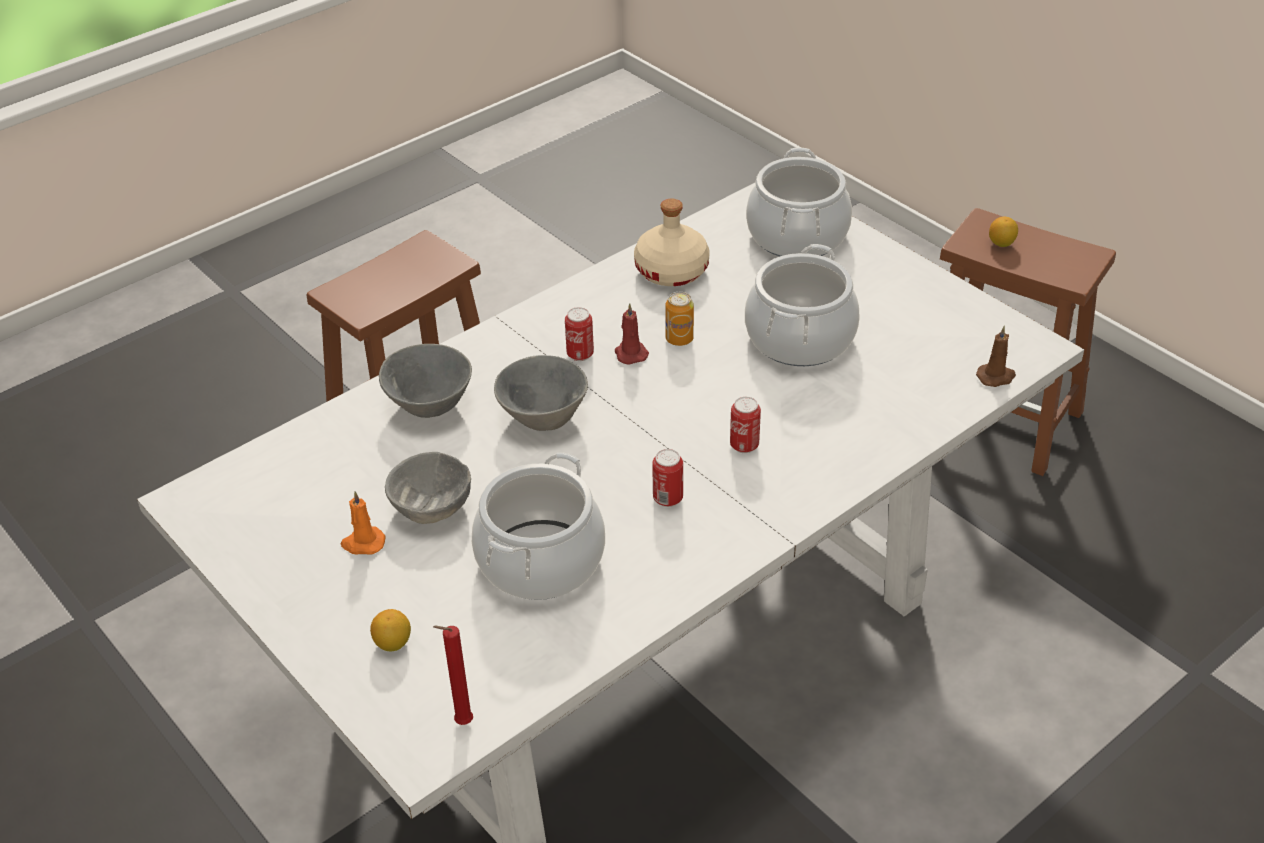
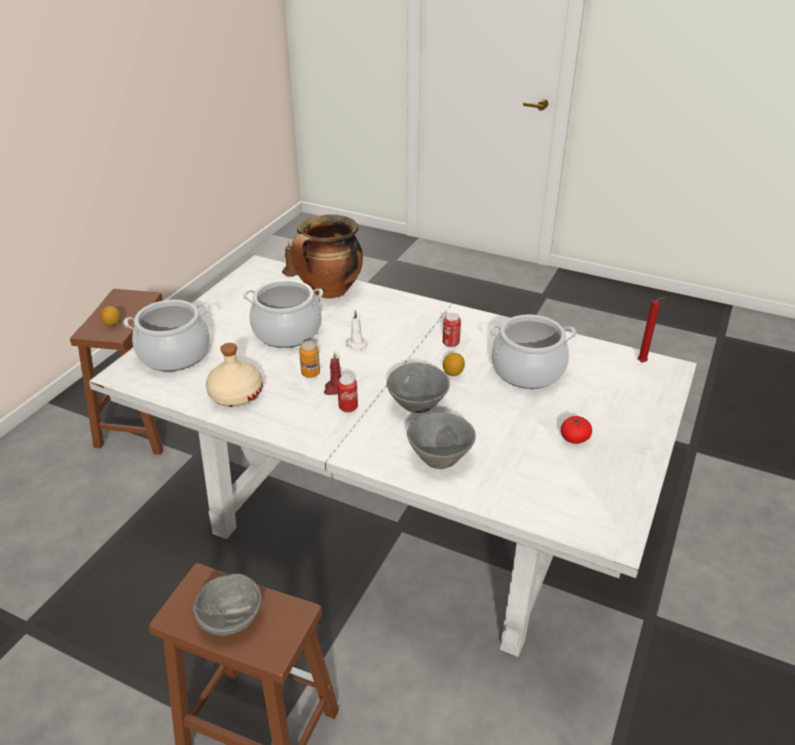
camera: 115 degrees left, 5 degrees down
(363, 543) = (574, 438): orange candle -> tomato
(393, 643) = (625, 400): lemon -> lemon (453, 373)
(432, 506) = (524, 422): grey bowl -> grey bowl (230, 617)
(728, 397) = (355, 344): none -> white candle
(744, 445) = (392, 330): can -> none
(905, 406) = (329, 292): none -> cooking pot

